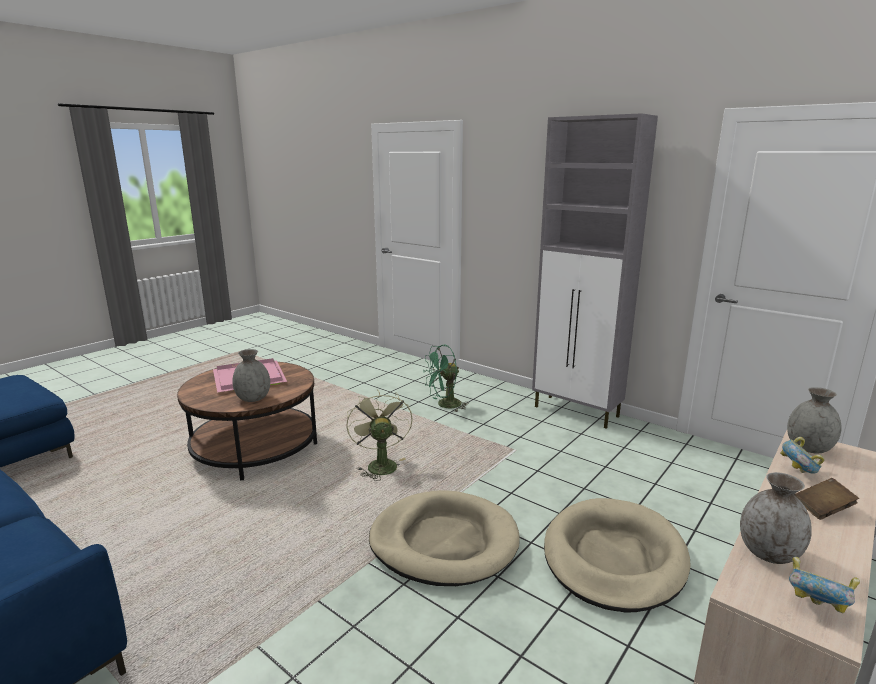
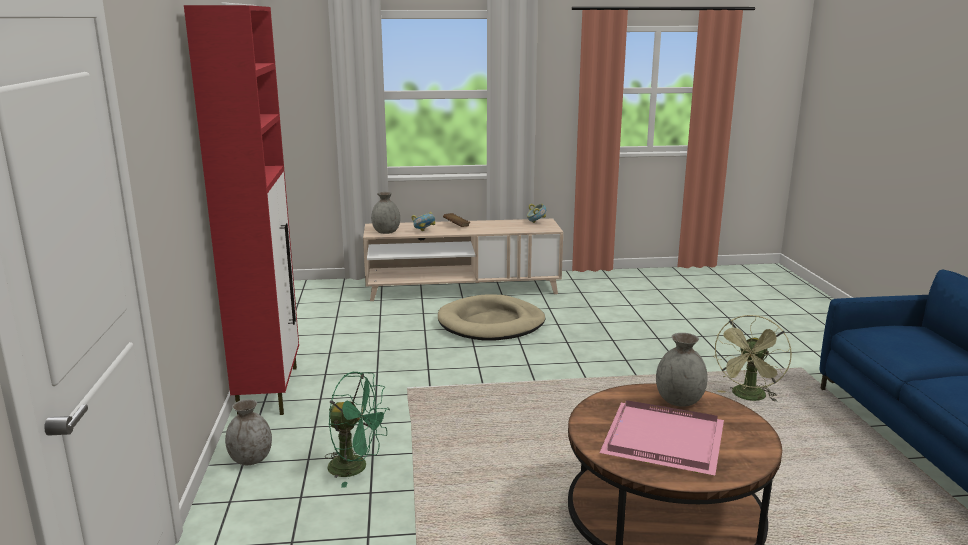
camera: 135 degrees left, 0 degrees up
(380, 464) = (543, 433): green fan -> green fan (748, 397)
(444, 542) = (573, 364): beige dog bed -> none
(577, 412) = (269, 390): grey cabinet -> red cabinet
(768, 553) = (515, 229): grey vase -> grey vase (251, 459)

